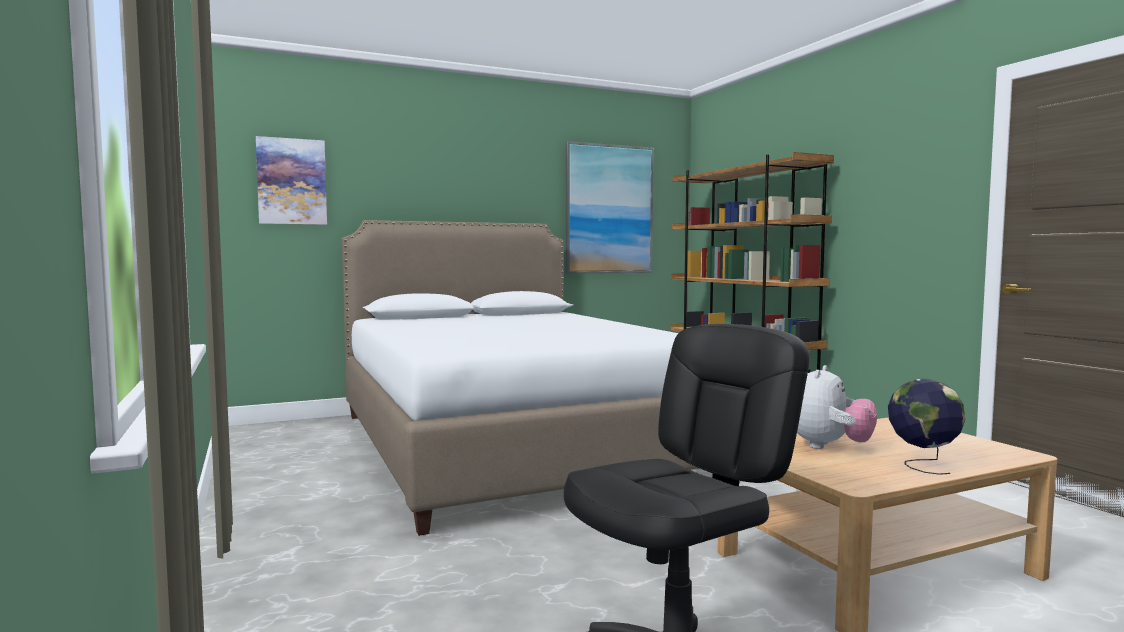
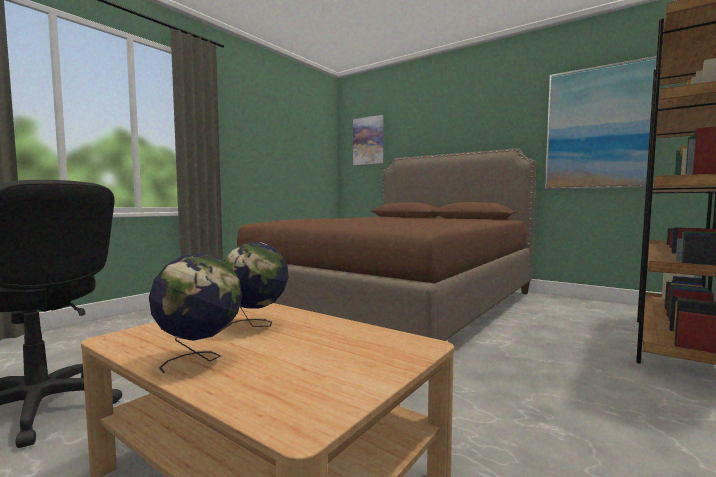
camera: 60 degrees right, 0 degrees up
(509, 444) = (398, 304): white bed -> brown bed
(830, 447) = (256, 325): plush toy -> globe

